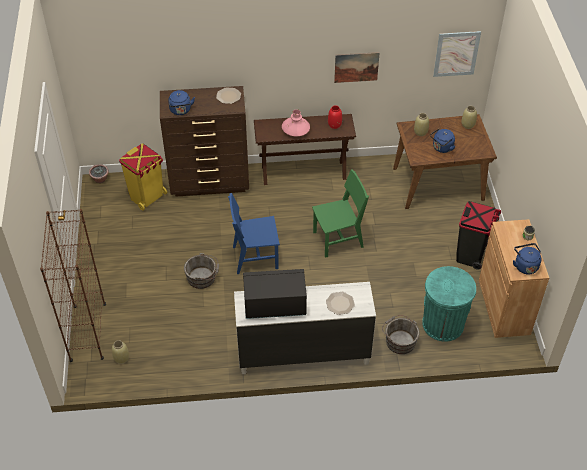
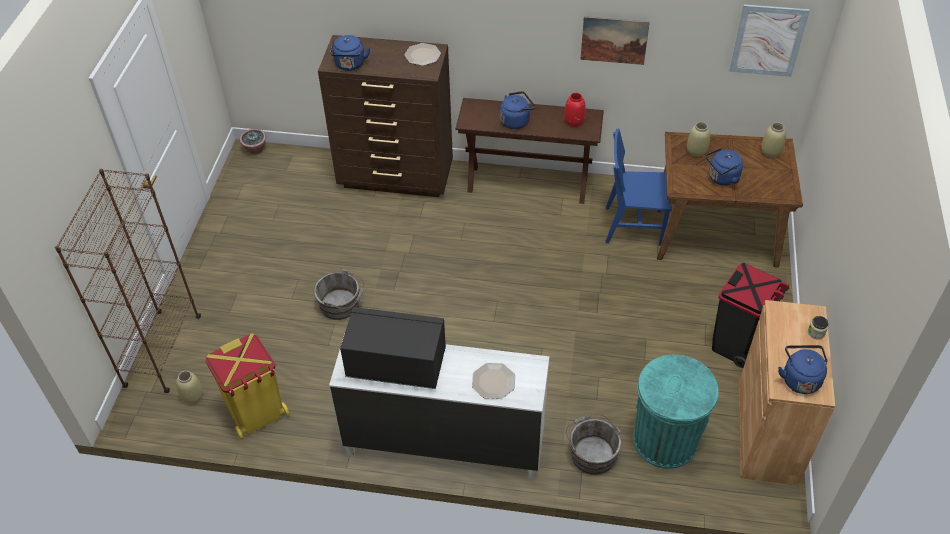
camera: 15 degrees right, 0 degrees up
(147, 197) = (307, 182): yellow trash can -> yellow trash can (257, 415)
(255, 257) = (422, 290): blue chair -> blue chair (633, 226)
(295, 130) = (516, 121): pink vase -> blue kettle
(338, 239) = (546, 286): green chair -> none

